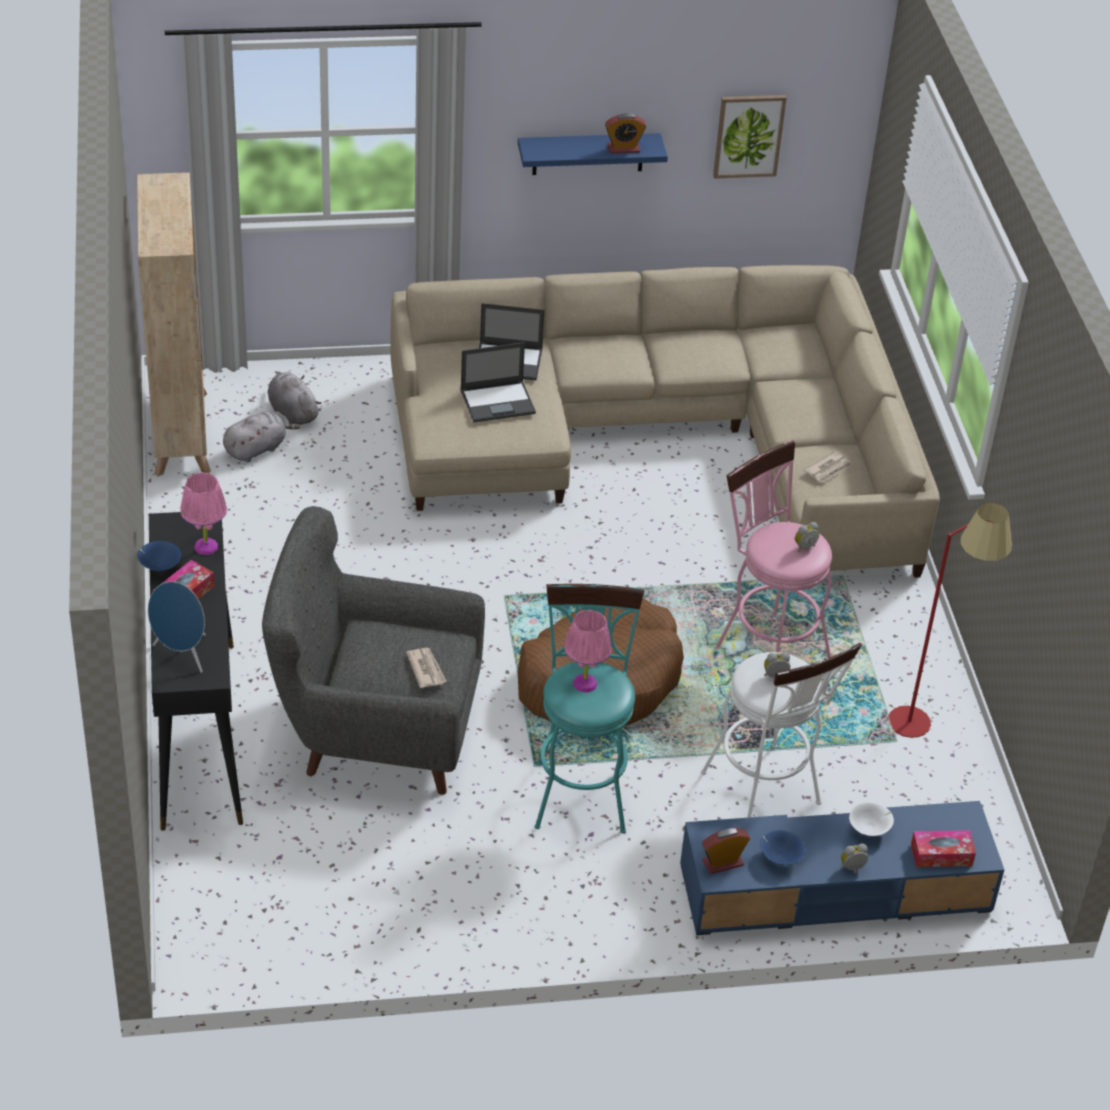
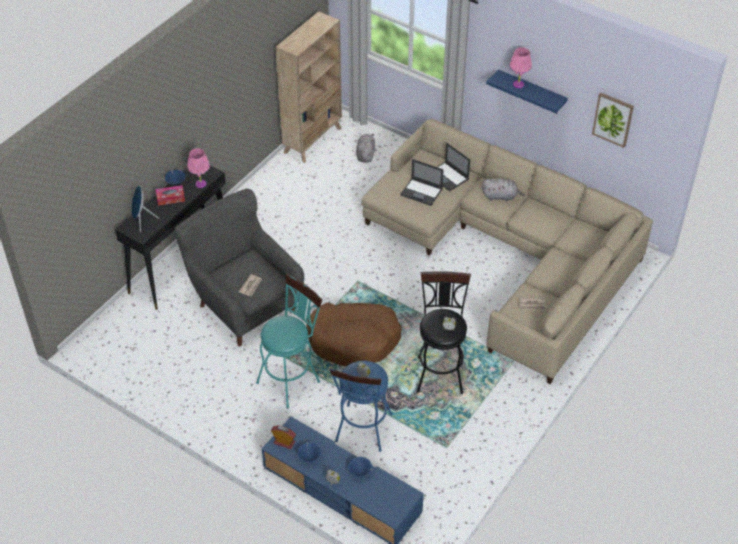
camera: 45 degrees right, 5 degrees up
(257, 449) = (334, 163): grey plush toy -> grey plush toy (501, 196)
(585, 683) = (284, 328): pink table lamp -> pink table lamp (518, 84)
(623, 148) = (540, 97): alarm clock -> none
(766, 648) = (439, 371): pink stool -> black stool
(766, 794) = (362, 432): white stool -> blue stool
(870, 829) = (360, 471): white bowl -> blue bowl
(927, 730) = (466, 452): red floor lamp -> none
(941, 855) = (376, 503): tissue box -> none

